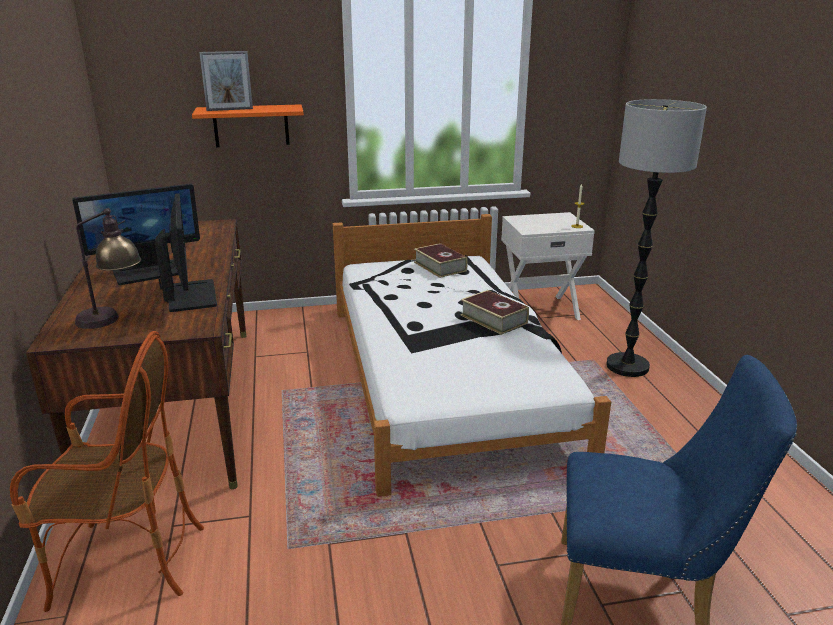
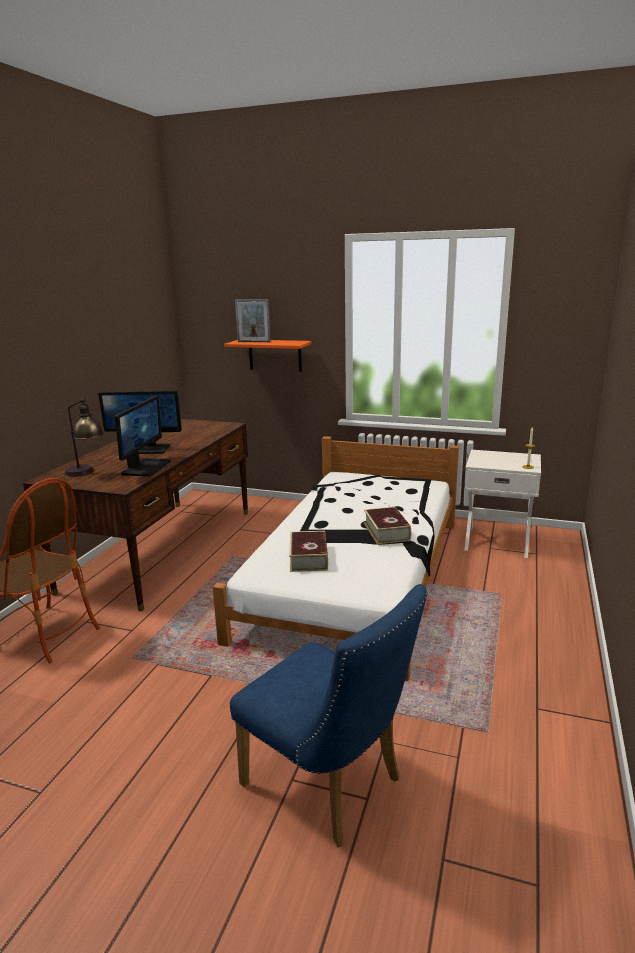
camera: 30 degrees right, 5 degrees down
(440, 267) = (395, 484): book -> book (308, 558)
(627, 366) = (529, 607): floor lamp -> none

